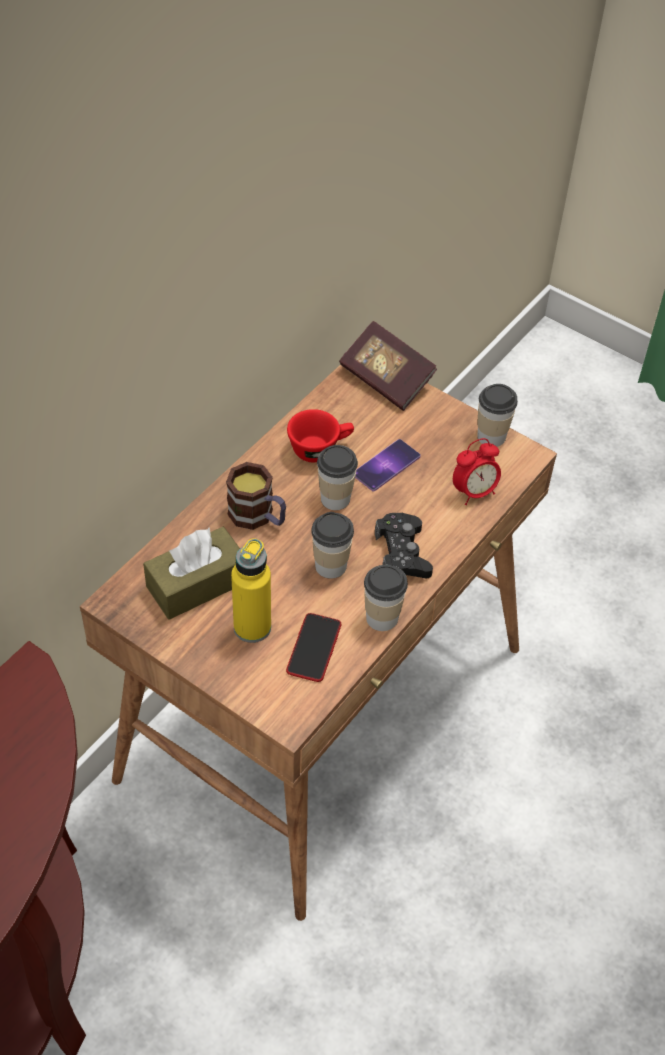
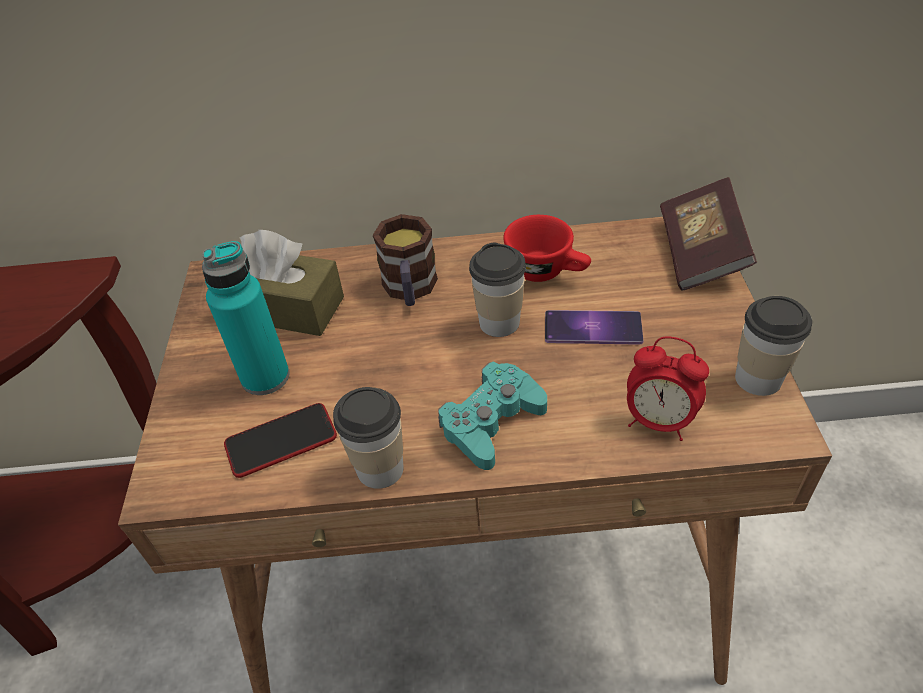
camera: 55 degrees right, 5 degrees down
(252, 627) = (265, 377): yellow bottle -> turquoise bottle
(330, 566) = (407, 378): cup -> none
(402, 553) = (492, 422): black game controller -> turquoise game controller

